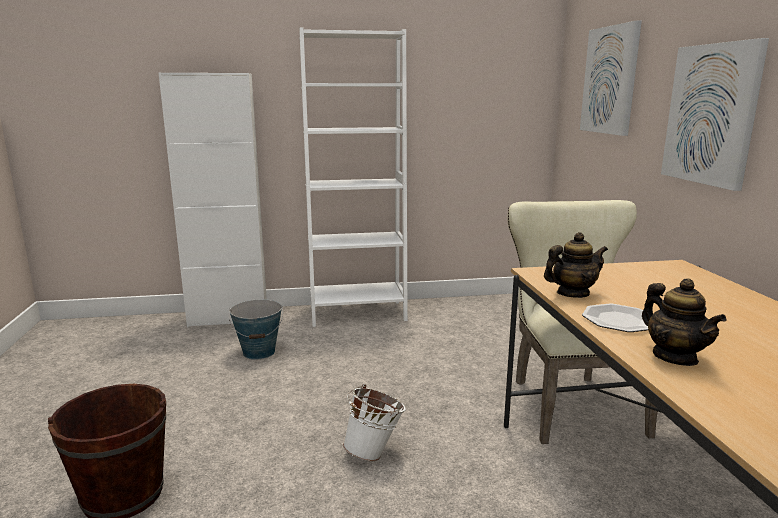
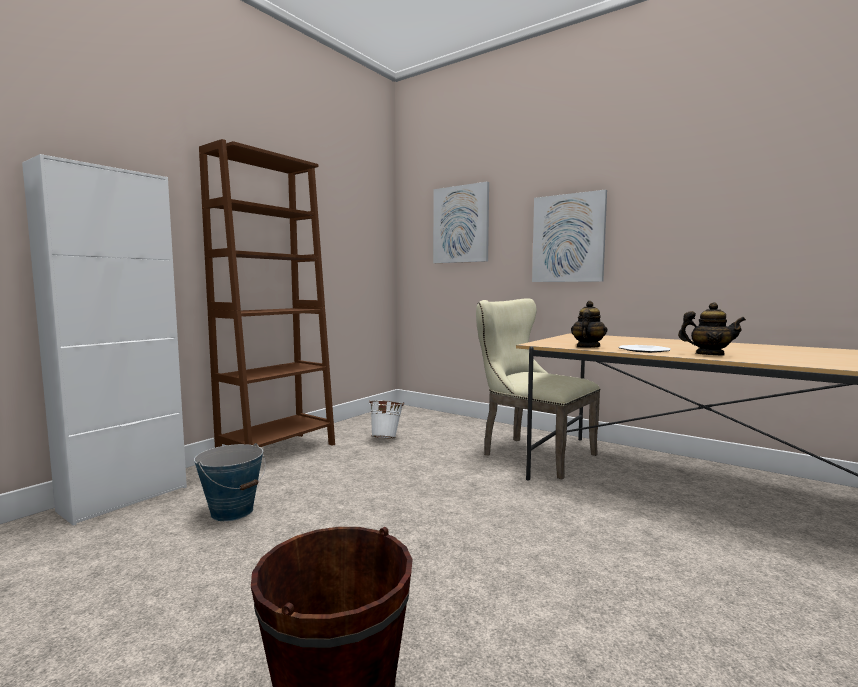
camera: 45 degrees left, 10 degrees down
(357, 313) = (278, 452): white bookcase -> brown bookcase
(374, 452) = (488, 530): white bucket -> white bucket (386, 438)

